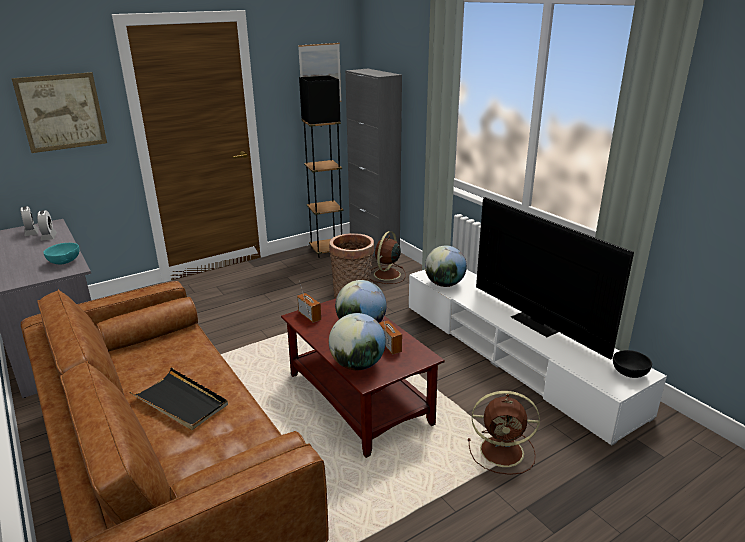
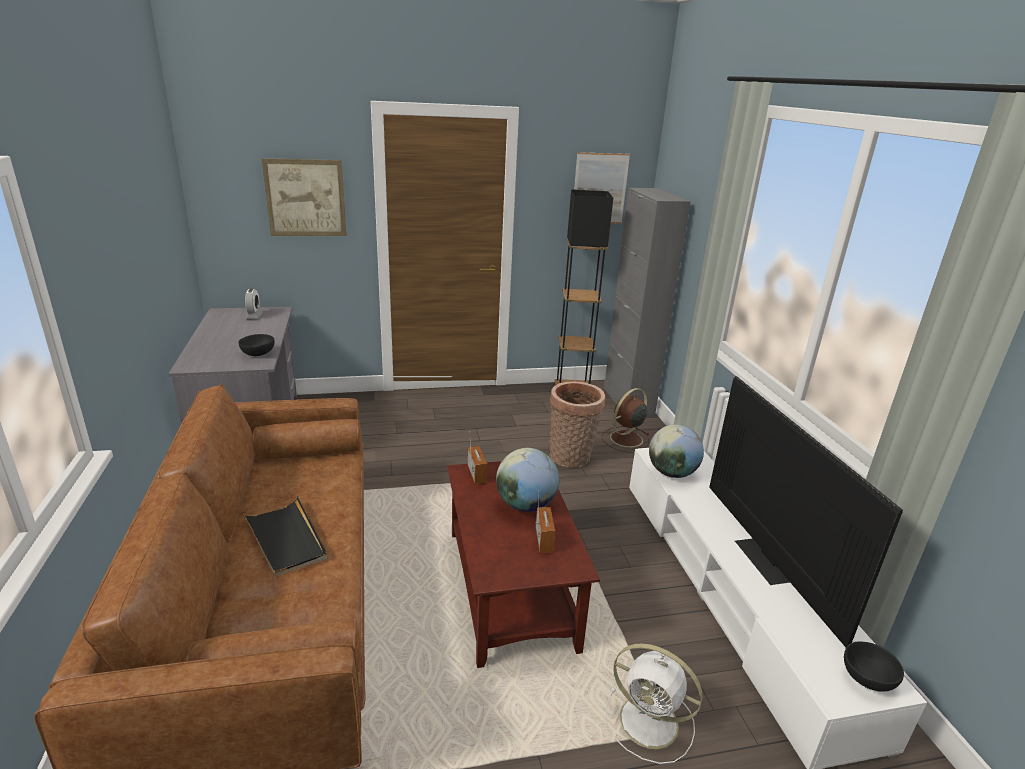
camera: 20 degrees right, 0 degrees up
(49, 237) = (265, 324): alarm clock -> none
(64, 262) = (258, 354): turquoise bowl -> black bowl
(357, 365) = (491, 553): globe -> none
(503, 451) = (651, 723): brown fan -> white fan

